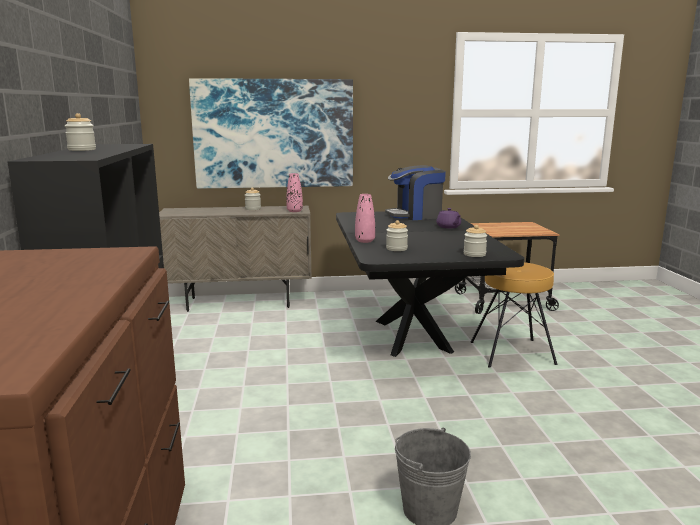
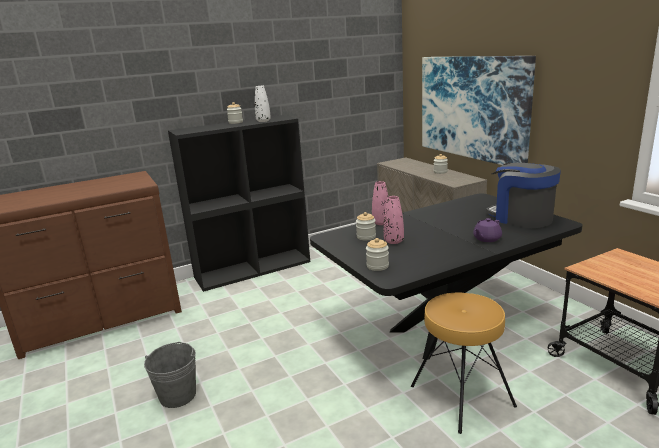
camera: 70 degrees right, 5 degrees up
(121, 147) = (263, 121): none -> white vase
(294, 211) = (453, 182): pink vase -> pink vase (393, 241)

